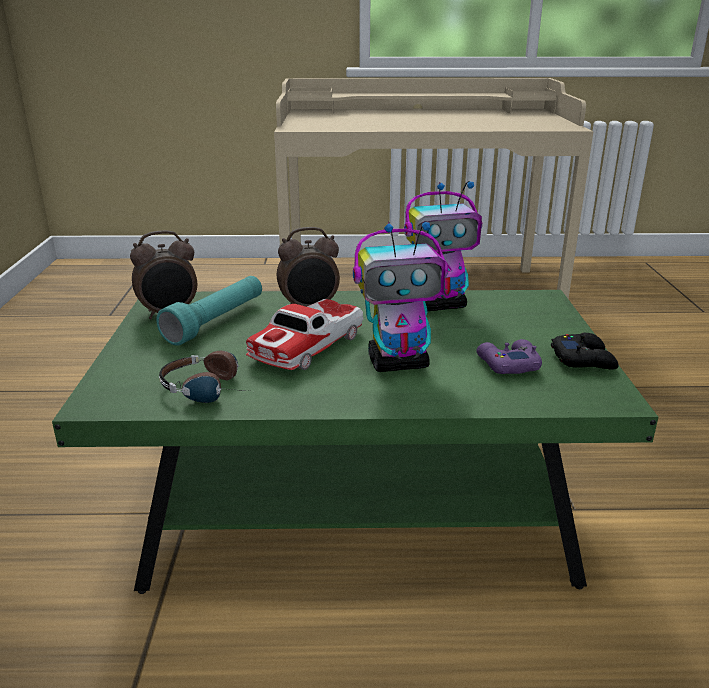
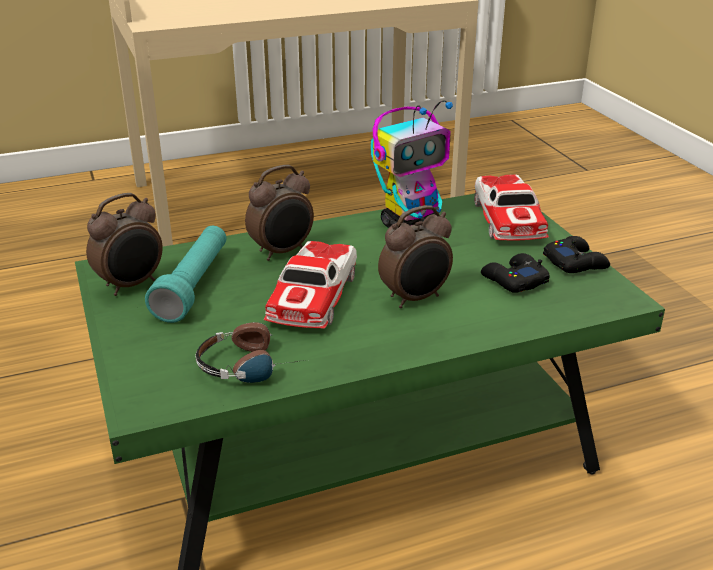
camera: 20 degrees left, 5 degrees up
(399, 363) = (415, 298): toy robot -> alarm clock
(507, 364) = (513, 280): purple game controller -> black game controller
(538, 314) = (507, 219): none -> toy car

